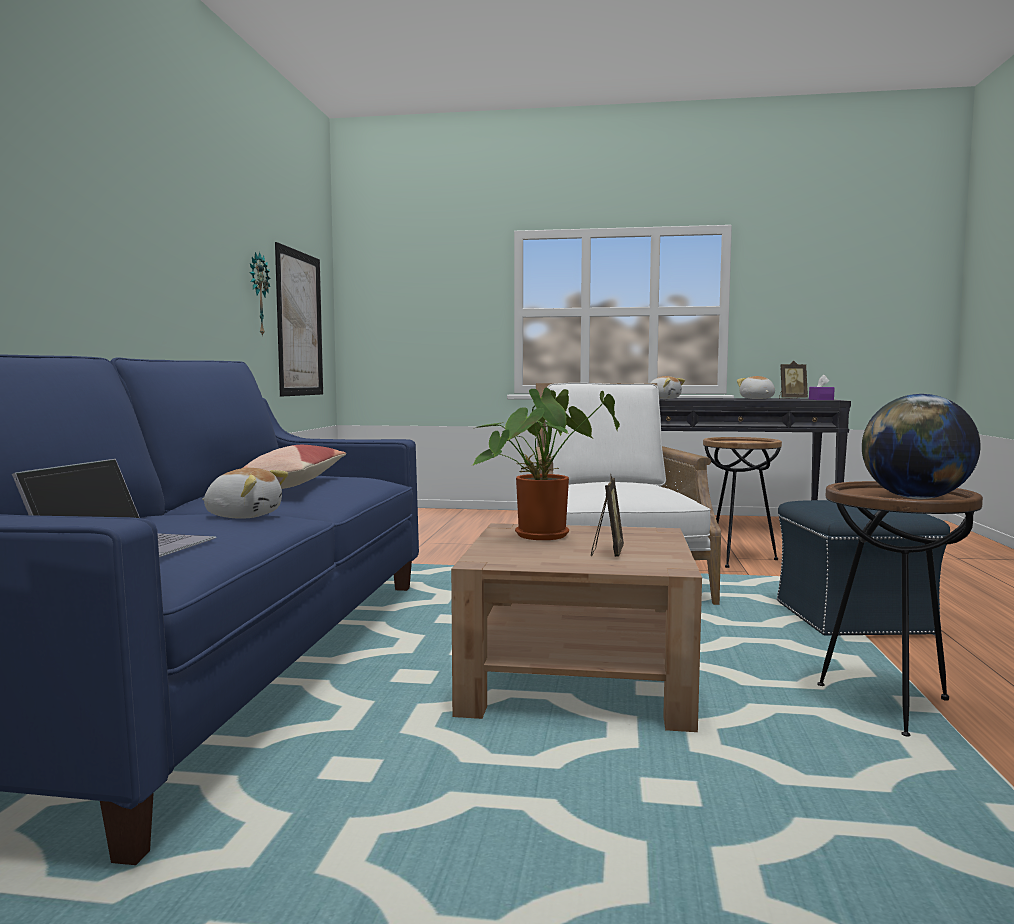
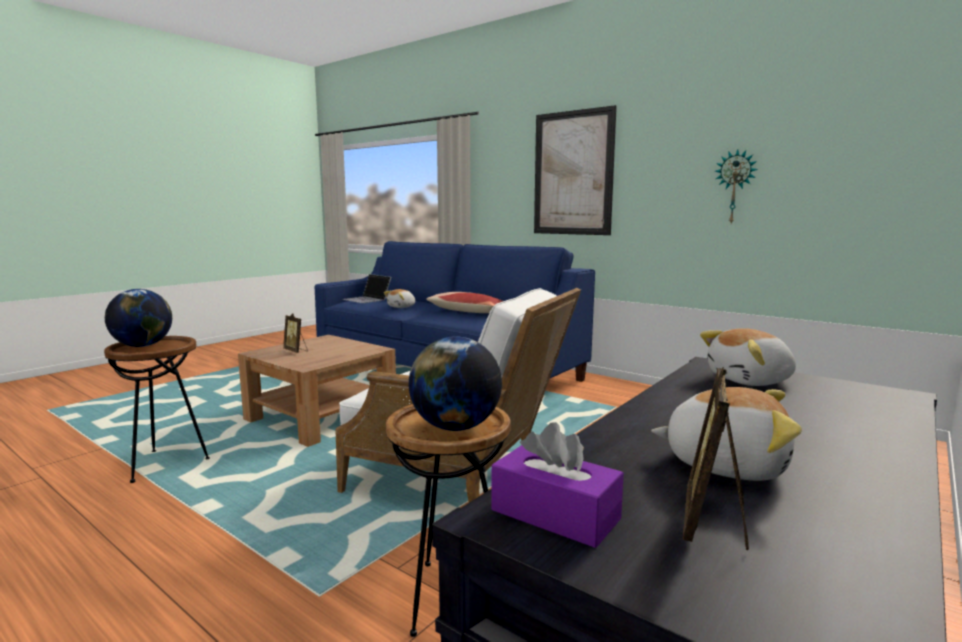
camera: 120 degrees right, 5 degrees up
(300, 324) = (839, 206): picture -> picture (572, 173)
(543, 534) = (349, 350): potted plant -> none
(743, 441) = (455, 427): none -> globe
(852, 617) = (222, 536): blue ottoman -> none

